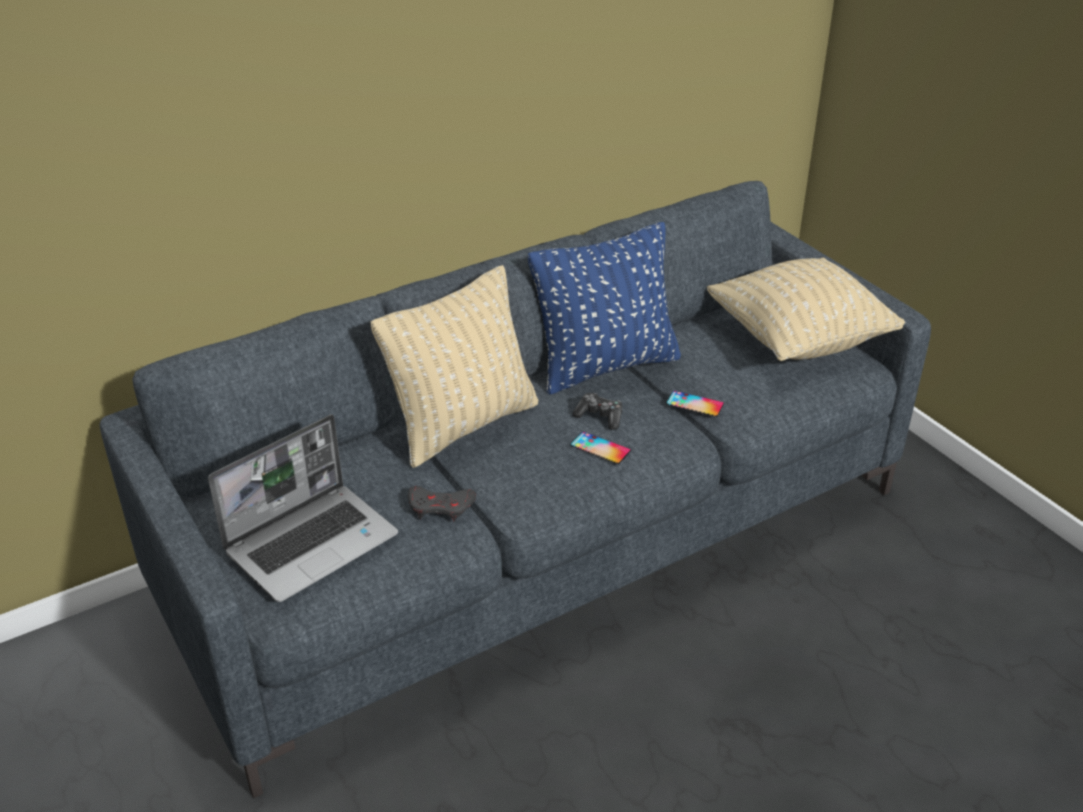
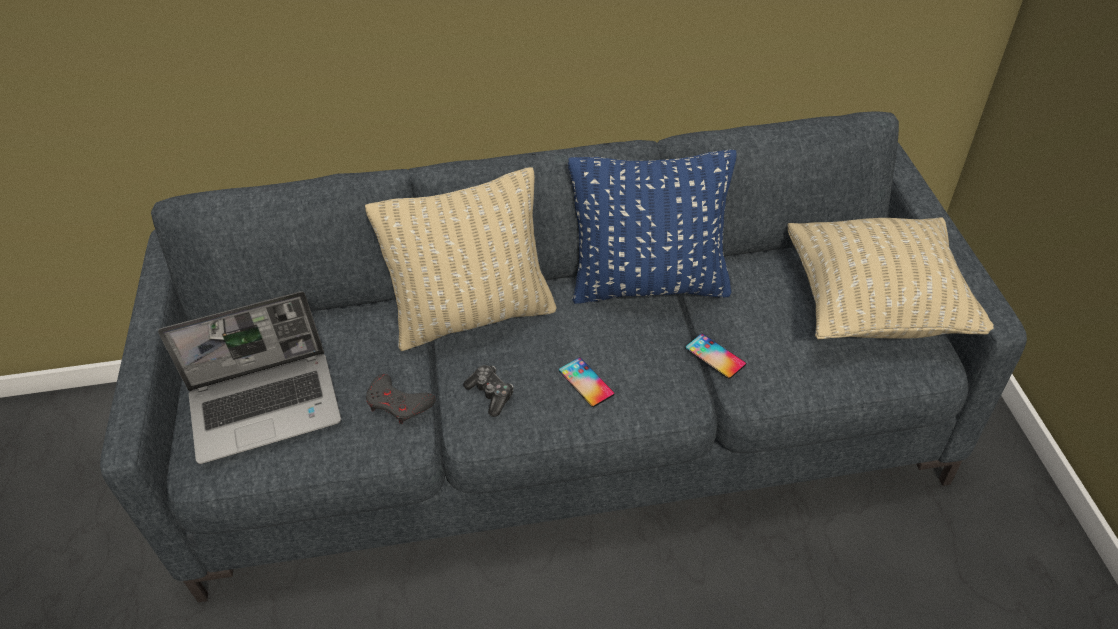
camera: 25 degrees right, 10 degrees up
(600, 416) = (607, 344): game controller -> game controller (491, 394)

